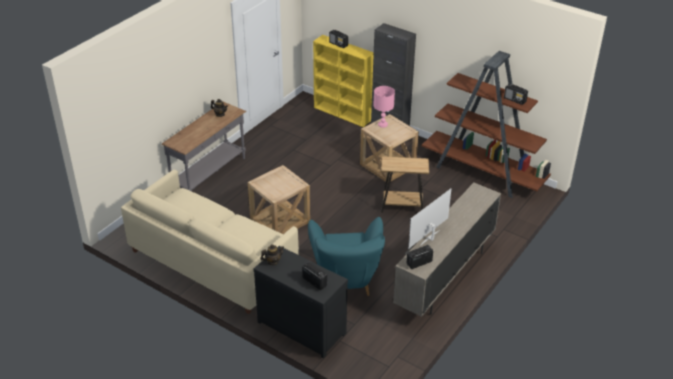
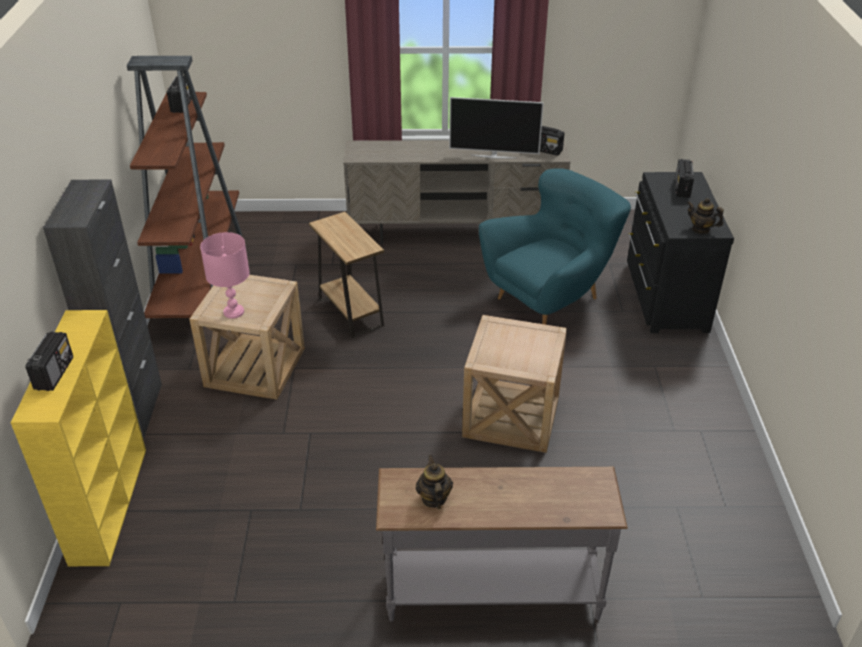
camera: 125 degrees left, 0 degrees up
(212, 261) = (678, 437): beige sofa -> none

